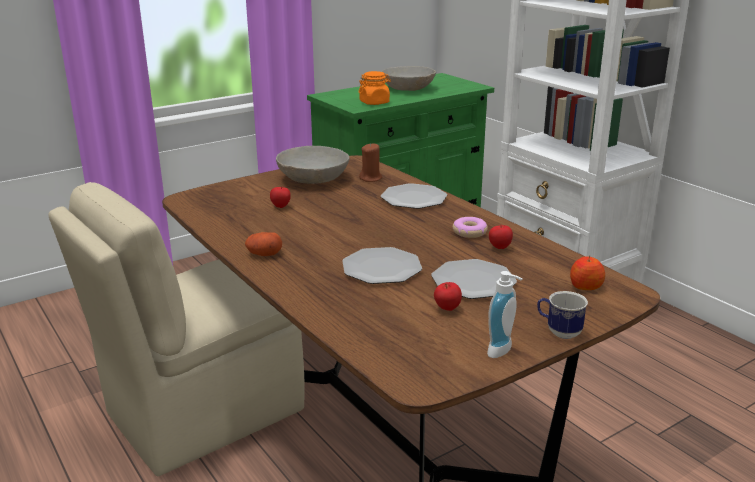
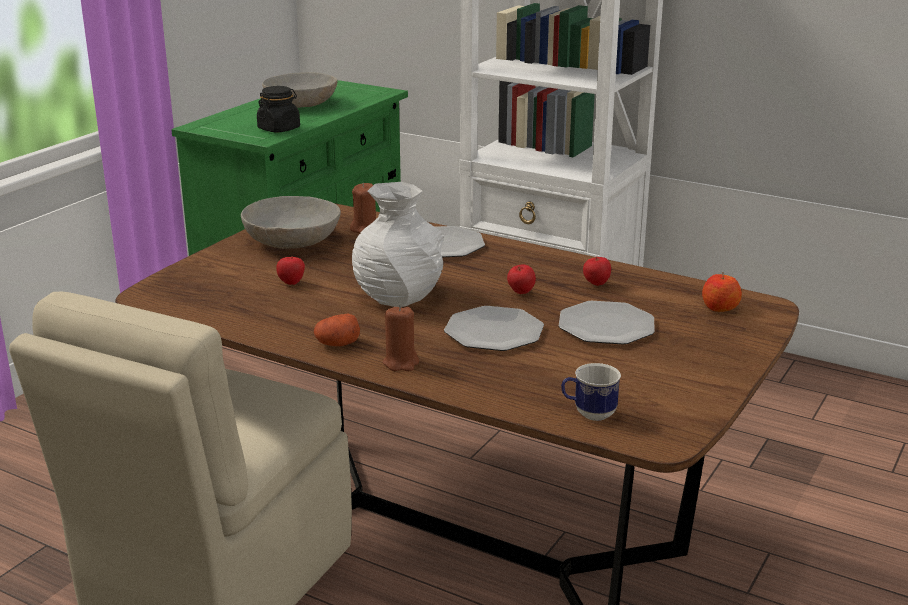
camera: 25 degrees left, 0 degrees up
(290, 277) = (401, 363): none -> brown candle
(342, 228) = (398, 296): none -> white vase
(374, 102) = (279, 129): orange jar -> black jar
(447, 309) = (610, 360): apple -> apple (520, 293)
(469, 232) = (547, 273): donut -> none
(503, 351) = (707, 389): soap dispenser -> none
(558, 332) = (739, 358): mug -> mug (588, 414)

